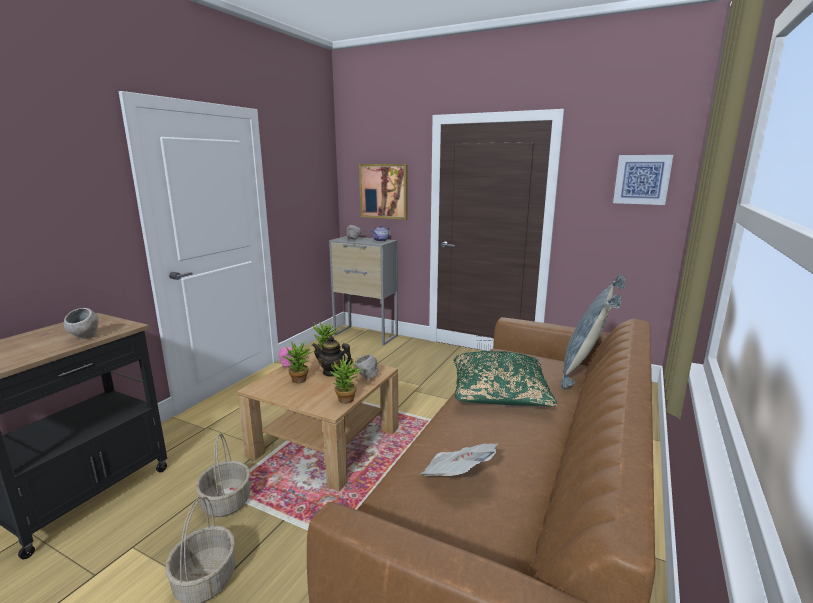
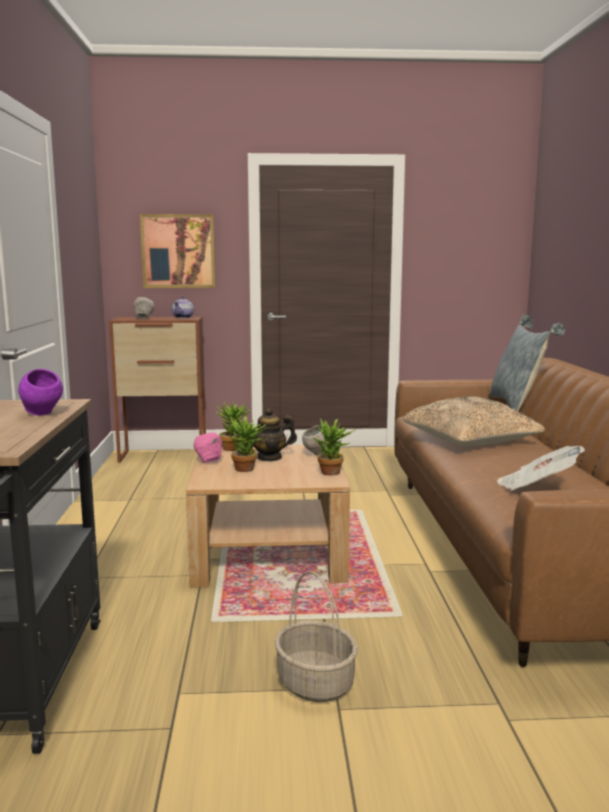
camera: 30 degrees left, 5 degrees down
(85, 338) = (42, 415): grey bowl -> purple bowl
(227, 502) = (234, 626): basket -> none
(366, 336) = (164, 456): grey cabinet -> brown cabinet
(499, 392) = (470, 439): green pillow -> beige pillow
(642, 179) = (486, 231): picture -> none

